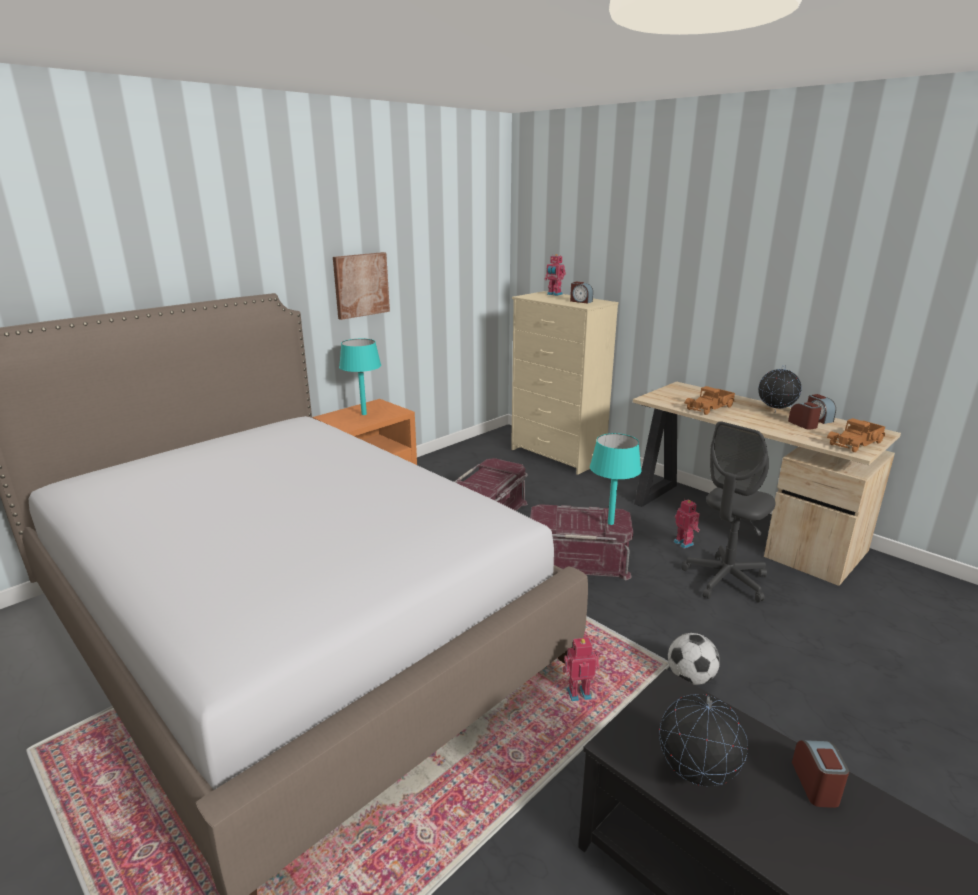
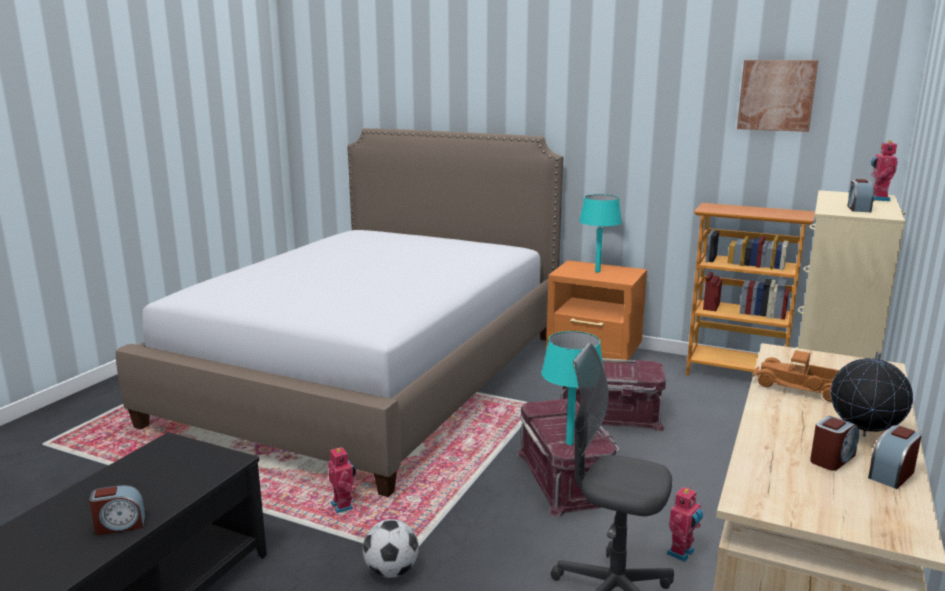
camera: 70 degrees right, 5 degrees down
(361, 285) = (645, 145): picture -> picture (776, 95)
(461, 453) = (736, 374): none -> bookcase
(695, 778) = (133, 473): globe -> none
(856, 443) = (796, 503): toy truck -> none

